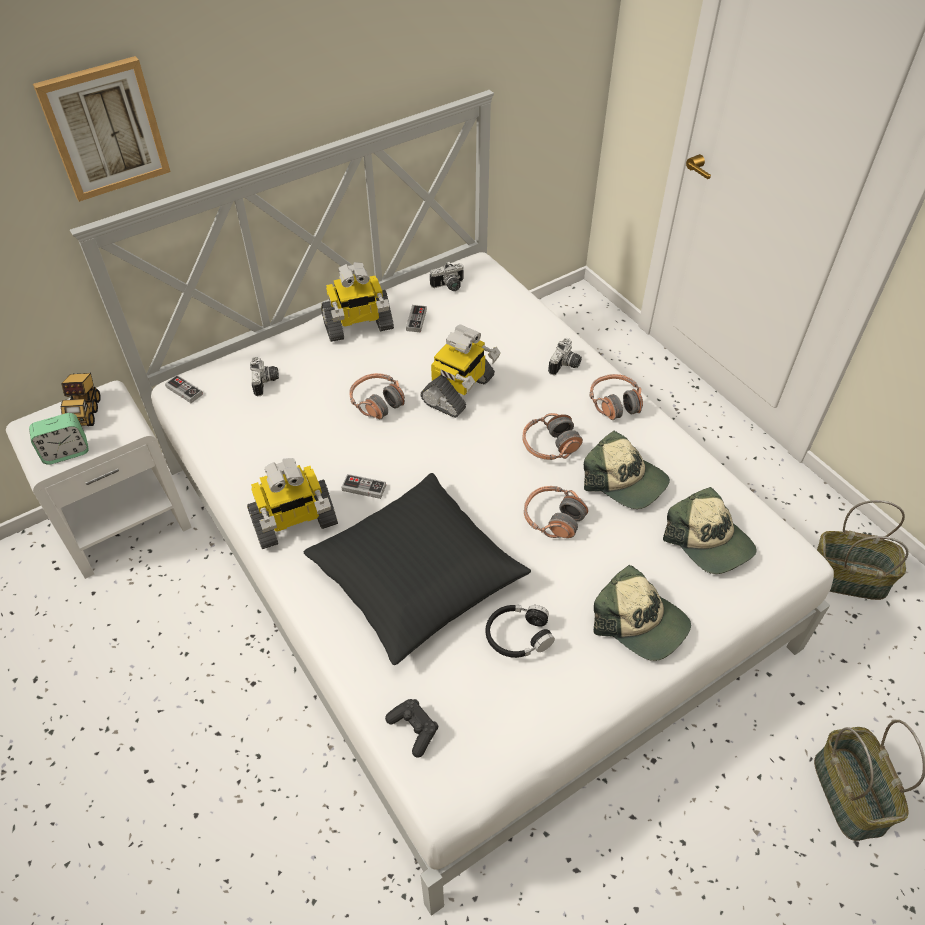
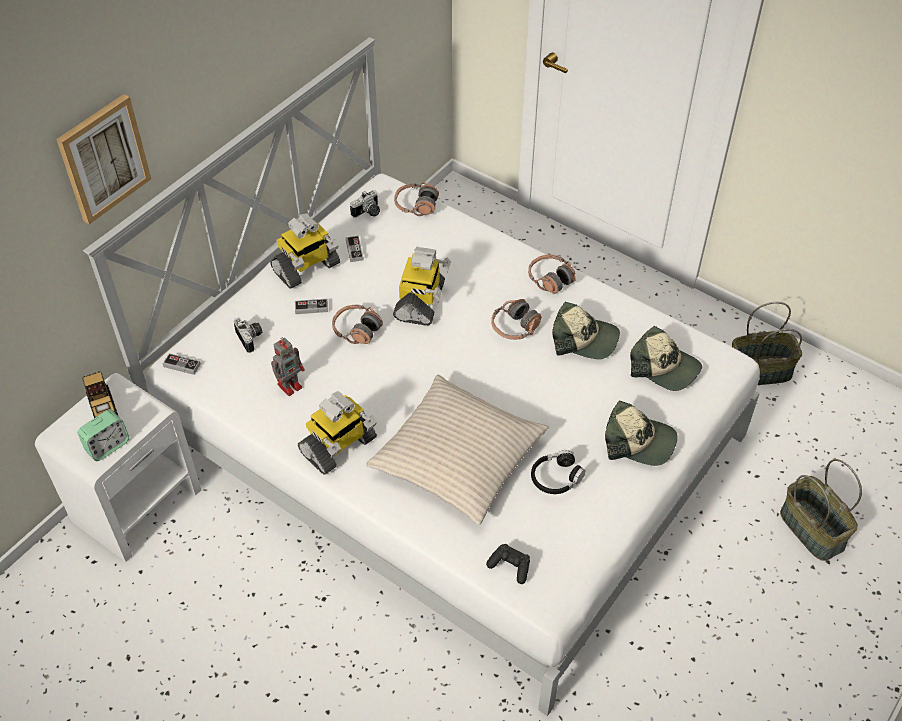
camera: 20 degrees left, 0 degrees up
(279, 441) = (291, 385): none -> toy robot
(364, 488) = (382, 403): game controller -> game controller (311, 308)
(416, 576) = (457, 458): black pillow -> beige pillow
(553, 518) = (542, 384): headphones -> headphones (416, 205)
(566, 366) = (498, 258): camera -> none

